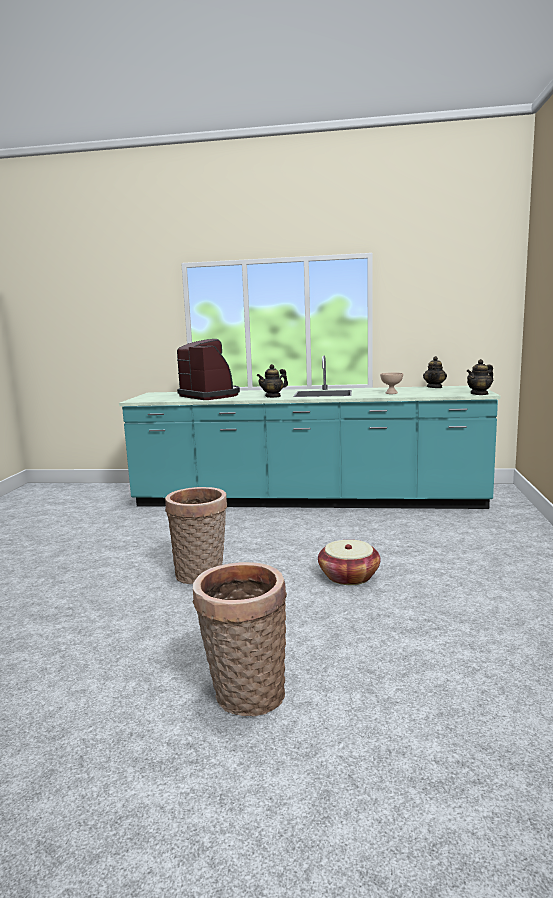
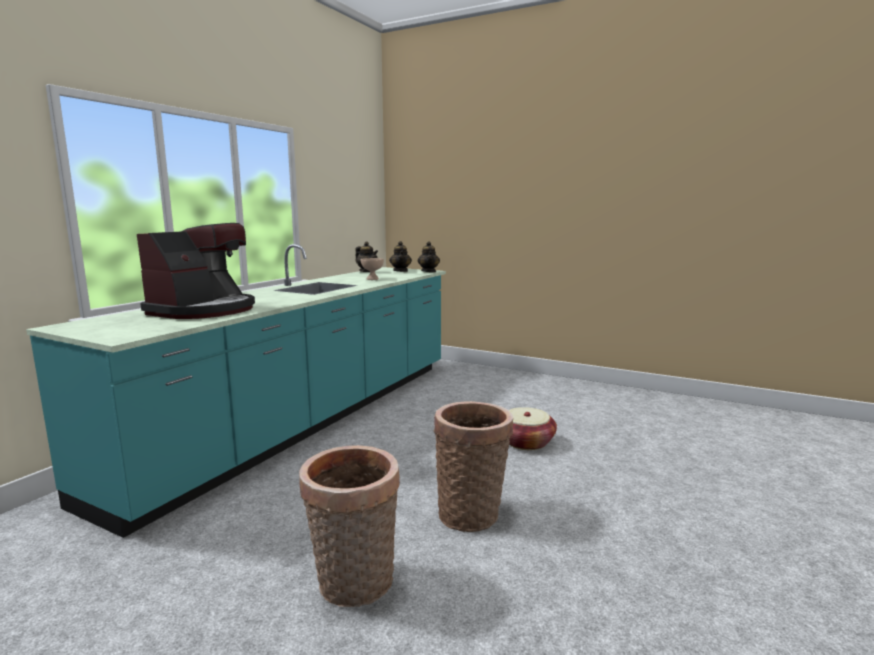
camera: 70 degrees left, 0 degrees up
(210, 396) = (204, 310): coffee machine -> coffee machine turned 135 degrees clockwise
(245, 695) = (731, 525): basket -> basket (354, 586)
(273, 396) = (292, 297): teapot -> teapot (400, 271)

